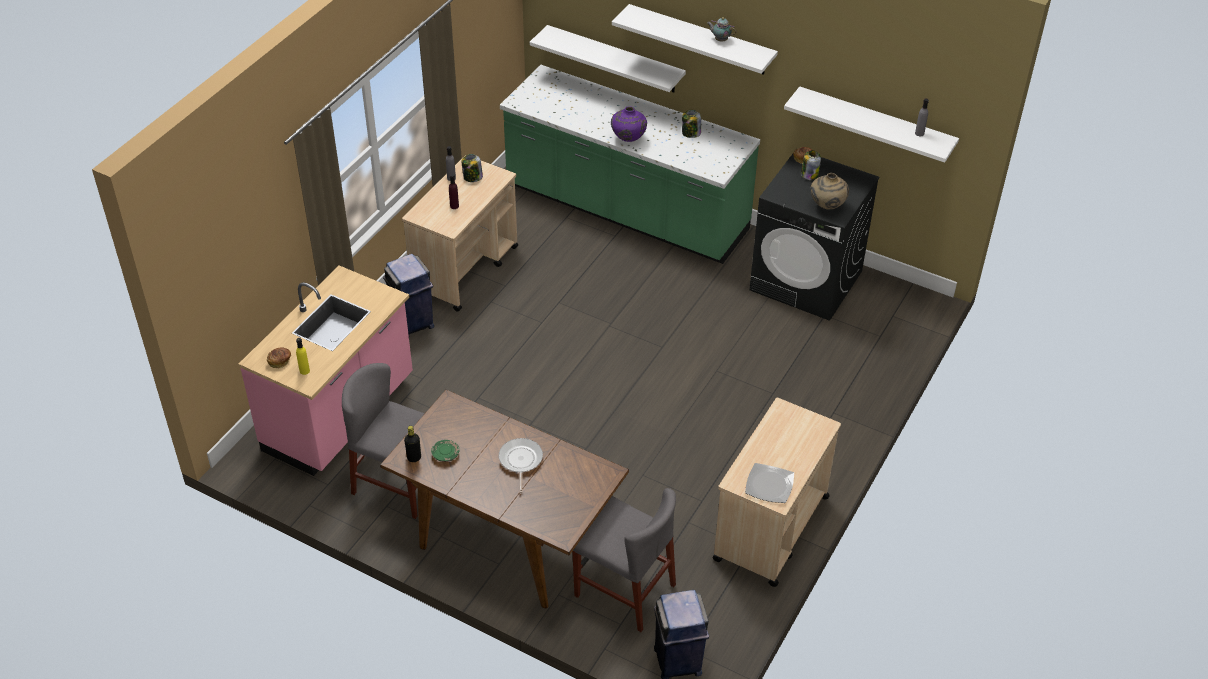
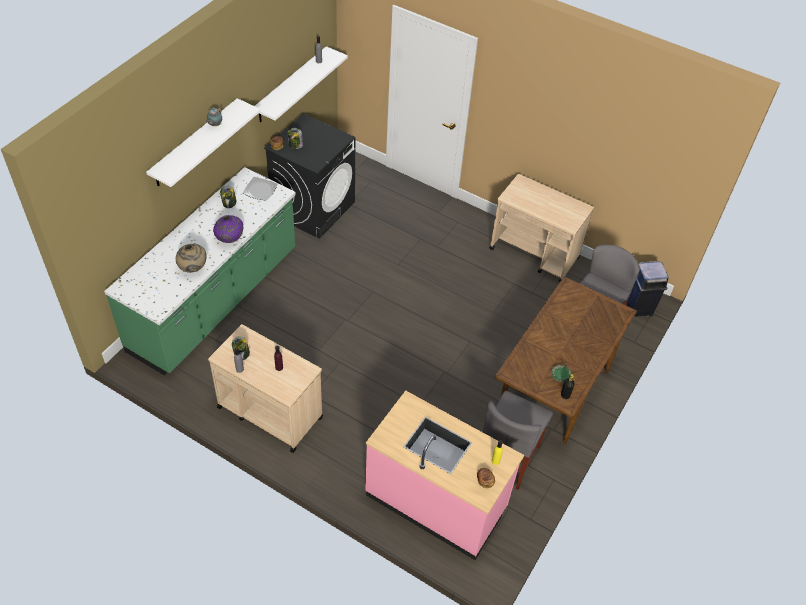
camera: 90 degrees left, 5 degrees up
(412, 323) = (332, 450): blue trash can -> none
(520, 461) = (562, 332): frying pan -> none
(615, 59) = (147, 224): white shelf -> none
(769, 485) = (571, 211): plate -> plate (260, 190)
(827, 207) = (332, 142): beige vase -> beige vase (193, 269)

